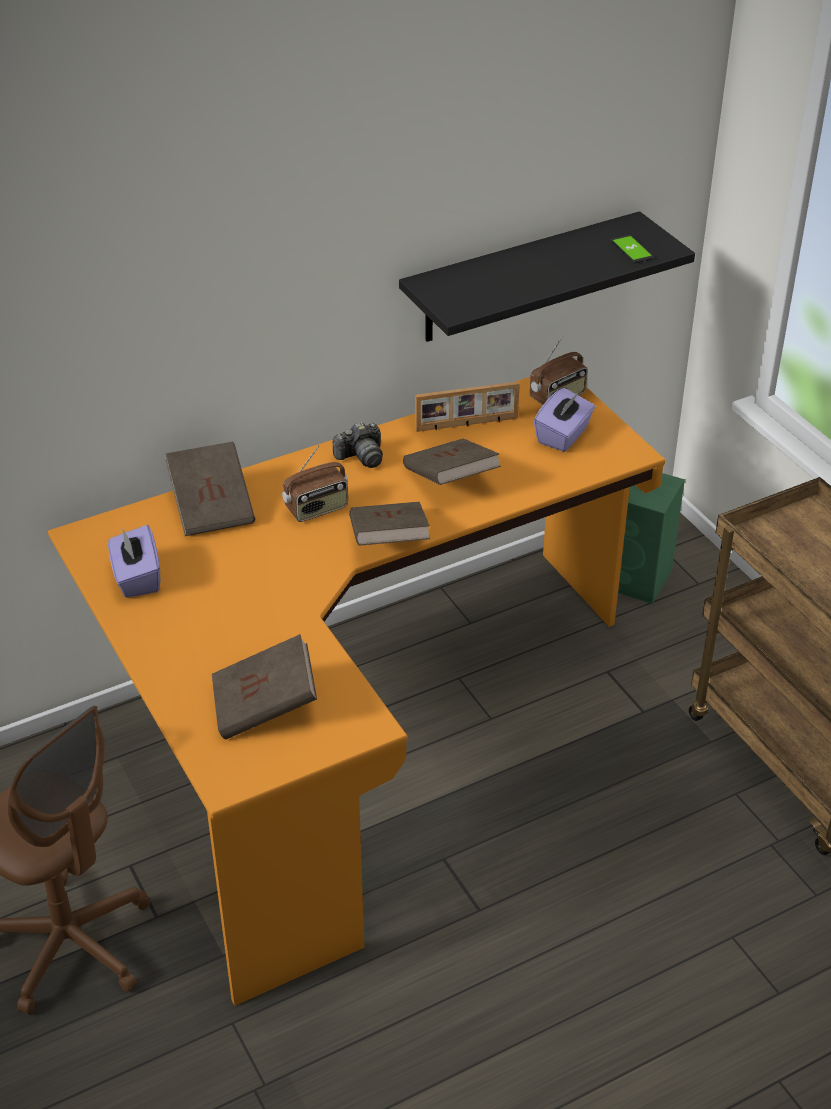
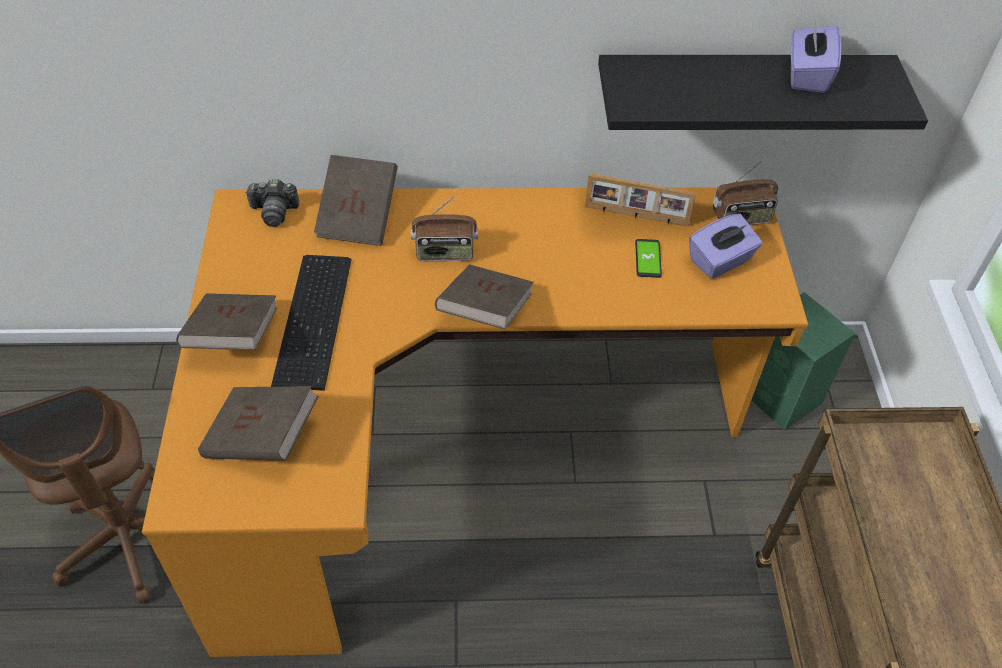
camera: 25 degrees right, 10 degrees up
(137, 578) = (250, 262): purple tissue box -> purple tissue box (807, 75)
(239, 600) = (316, 319): none -> keyboard
(361, 457) = (518, 214): camera -> camera (274, 211)
(450, 480) = (583, 268): brown book -> brown book (233, 337)
(631, 250) = (859, 96): phone -> phone (648, 259)

